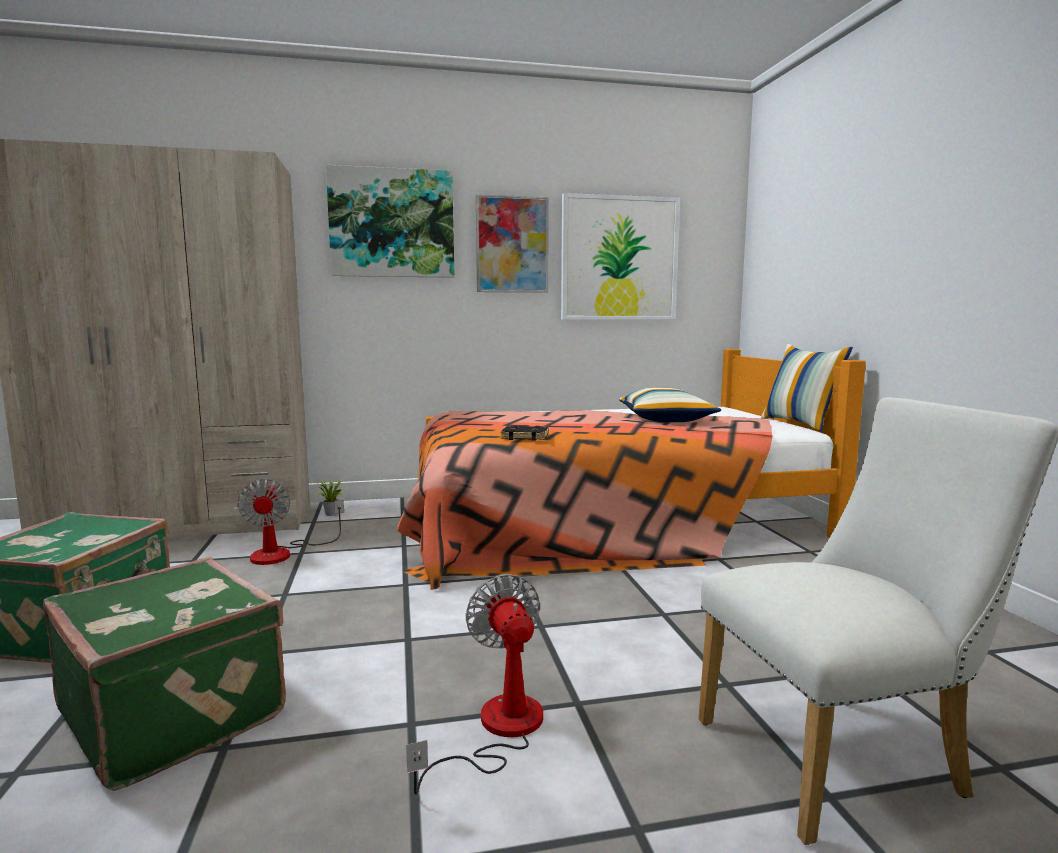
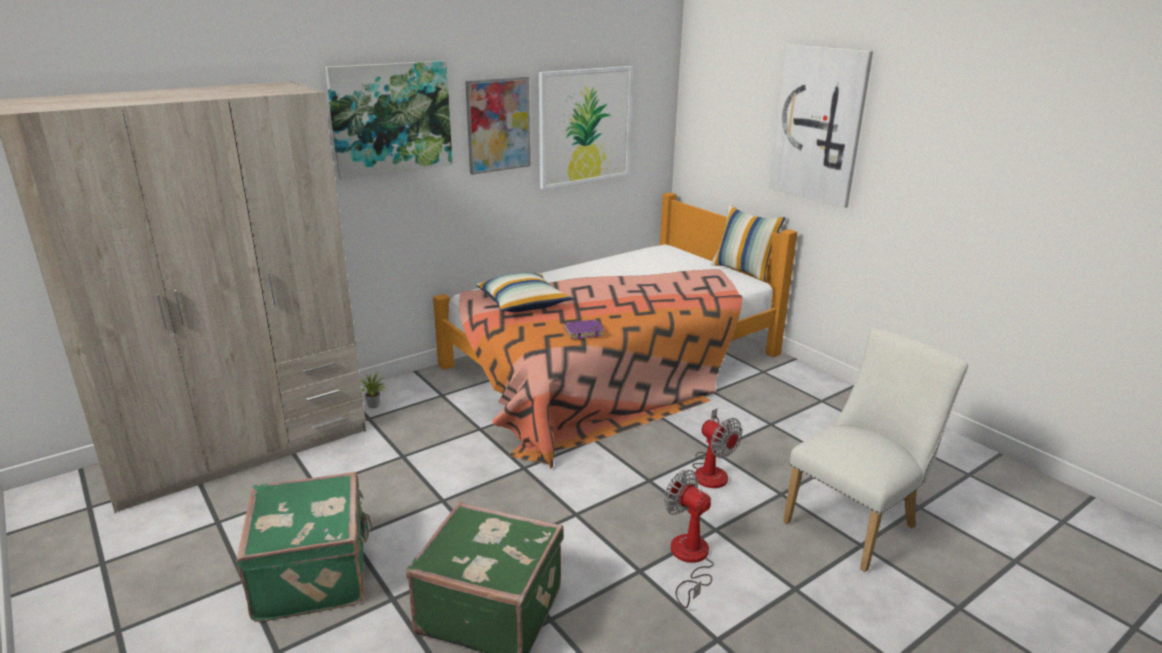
camera: 25 degrees left, 15 degrees up
(283, 553) = (388, 460): fan -> fan (711, 470)
(525, 437) = (584, 332): black book -> purple book
(666, 419) = (651, 281): pillow -> pillow (523, 304)
(890, 211) = (819, 125): none -> picture

